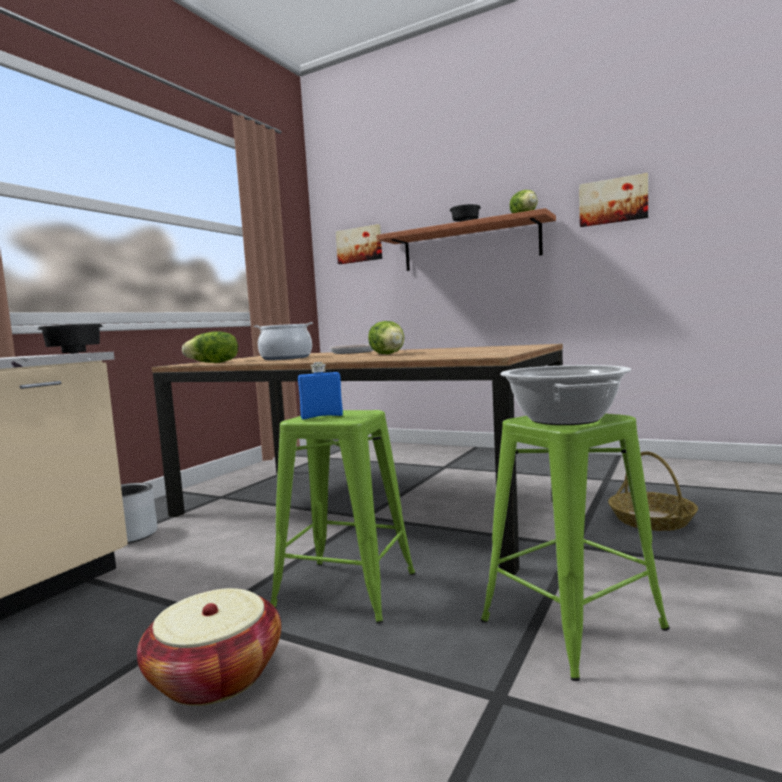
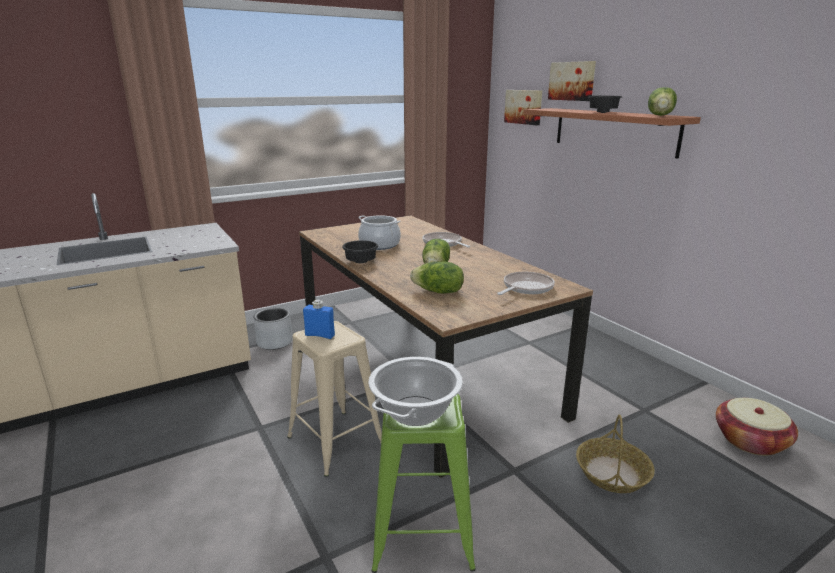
camera: 30 degrees right, 15 degrees up
(74, 353) = (217, 245): black bowl -> black bowl (361, 261)
(214, 363) = (334, 237): lettuce -> lettuce (438, 292)
(215, 676) = (226, 471): basket -> basket (750, 441)
(347, 590) = (336, 442): green stool -> beige stool
(507, 348) = (526, 288): none -> frying pan
(613, 201) = (765, 114): picture -> picture (572, 81)

